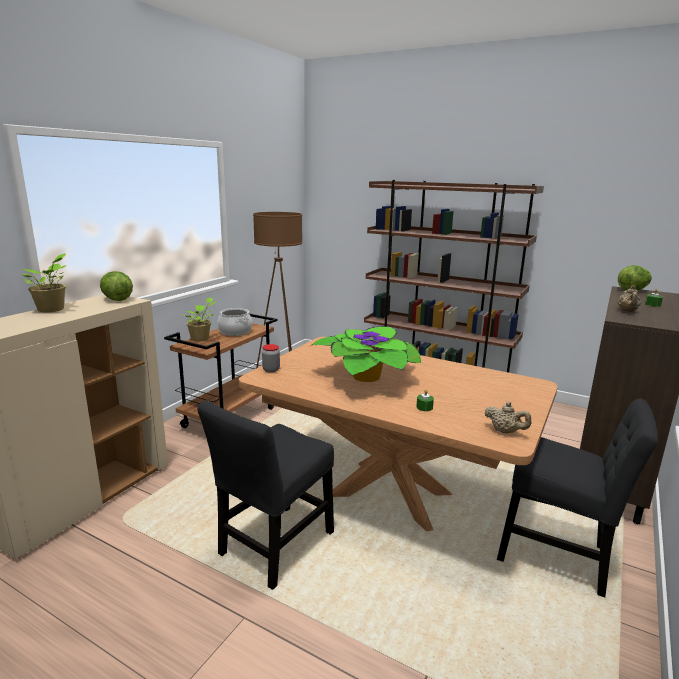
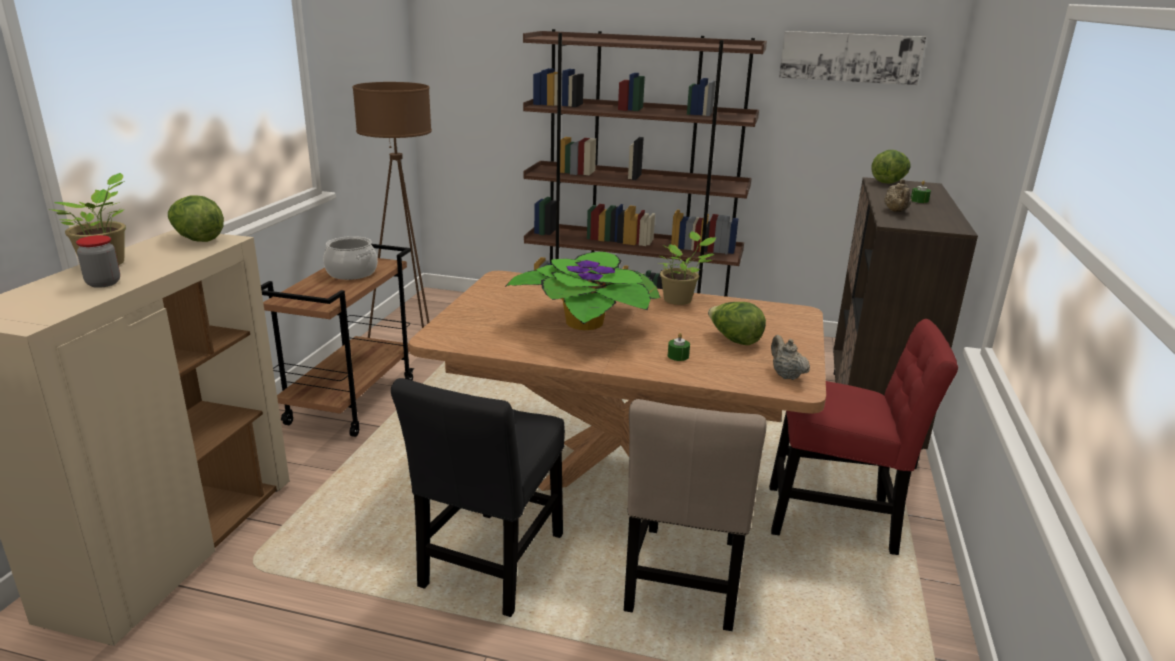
camera: 15 degrees left, 5 degrees up
(201, 339) = (305, 288): potted plant -> potted plant (680, 300)
(271, 370) = (448, 326): jar -> jar (103, 283)
(413, 587) = (683, 582): none -> beige chair
(474, 400) = (734, 340): none -> lettuce
(505, 431) = (786, 375): beige teapot -> beige teapot turned 135 degrees counterclockwise
(558, 557) = (838, 519): black chair -> red chair
(609, 197) = (850, 57): none -> picture

